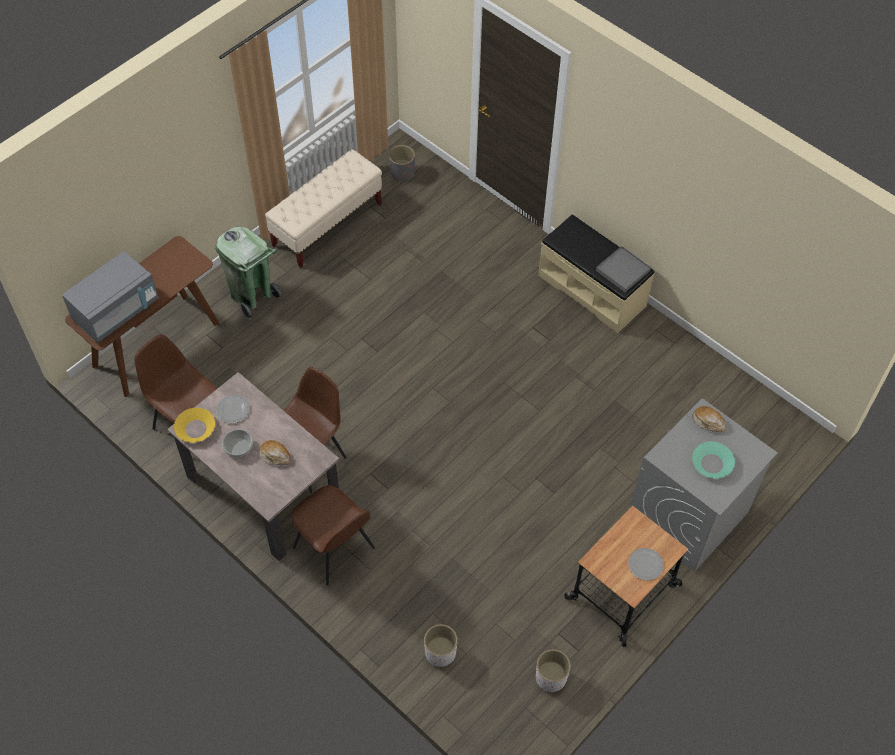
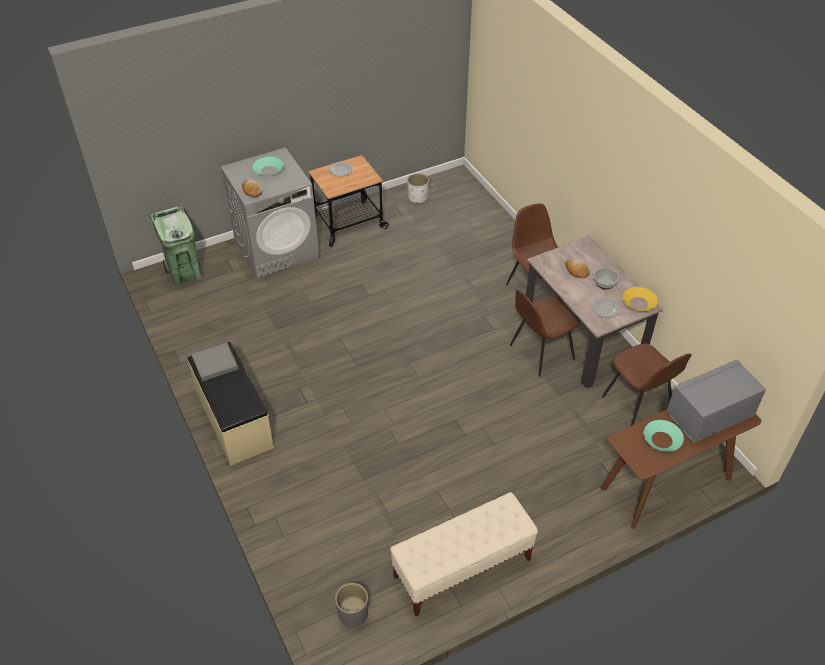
camera: 160 degrees left, 10 degrees down
(162, 275) = (662, 439): none -> turquoise bowl
(252, 296) = (562, 506): green trash can -> green trash can (185, 274)
(440, 653) = (481, 223): white planter -> none

